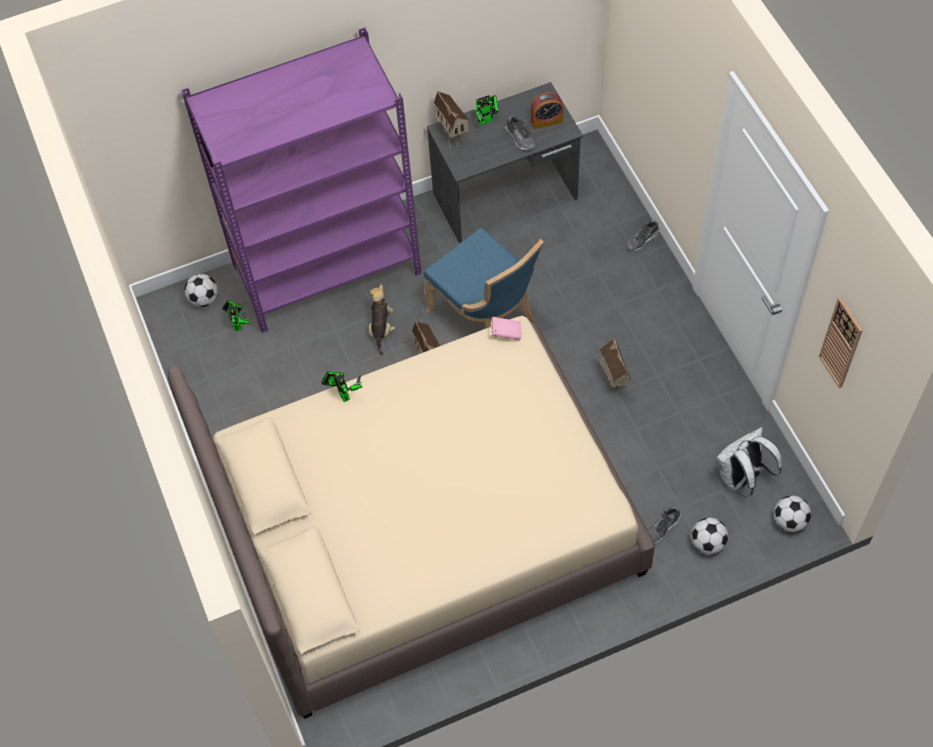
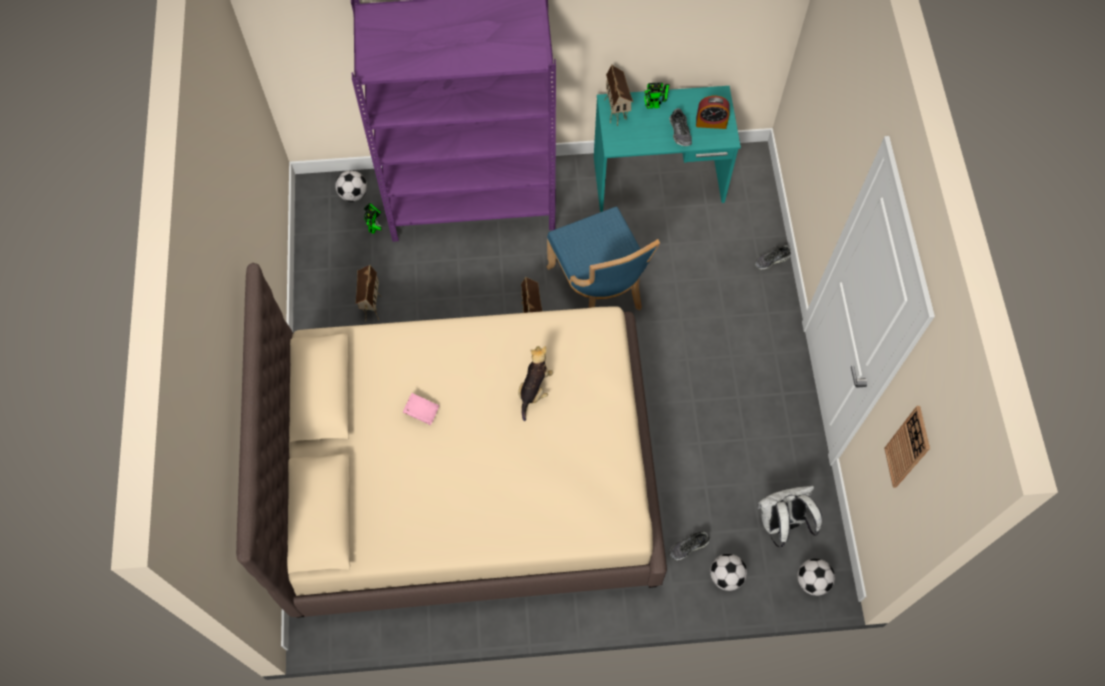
camera: 15 degrees right, 5 degrees up
(342, 393) = (423, 330): toy robot -> none
(381, 328) = (500, 271): plush toy -> plush toy (534, 389)
(506, 197) = (659, 181): grey desk -> turquoise desk
(506, 333) = (596, 319): pink book -> pink book (422, 412)
(613, 384) = (693, 391): toy house -> toy house (371, 306)

